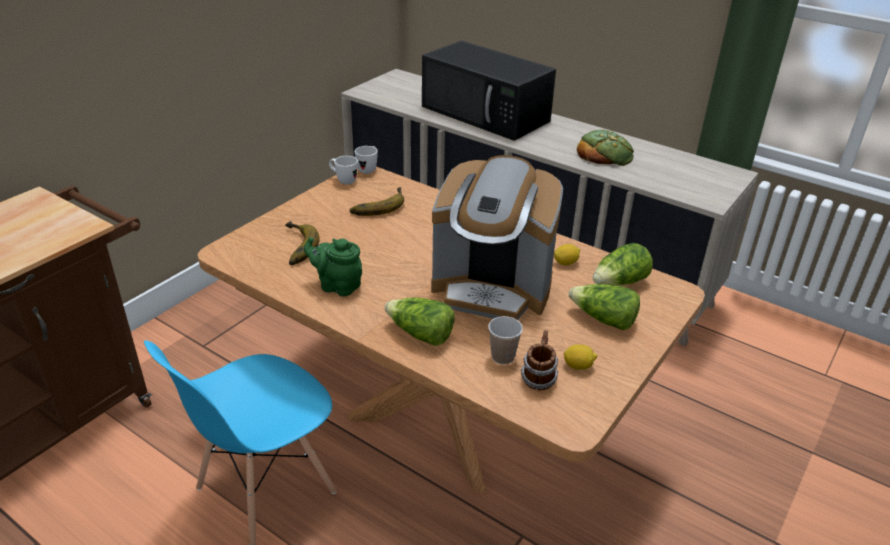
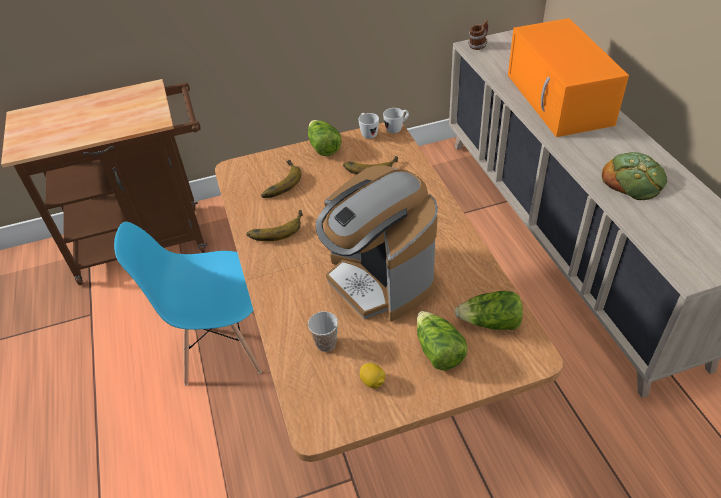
camera: 40 degrees right, 10 degrees up
(337, 286) = (275, 228): green teapot -> banana
(420, 334) = (289, 295): lettuce -> lettuce (323, 147)
(487, 114) = (560, 100): black microwave -> orange microwave
(538, 378) = (332, 375): mug -> mug (478, 45)
(566, 263) = (464, 282): lemon -> none

